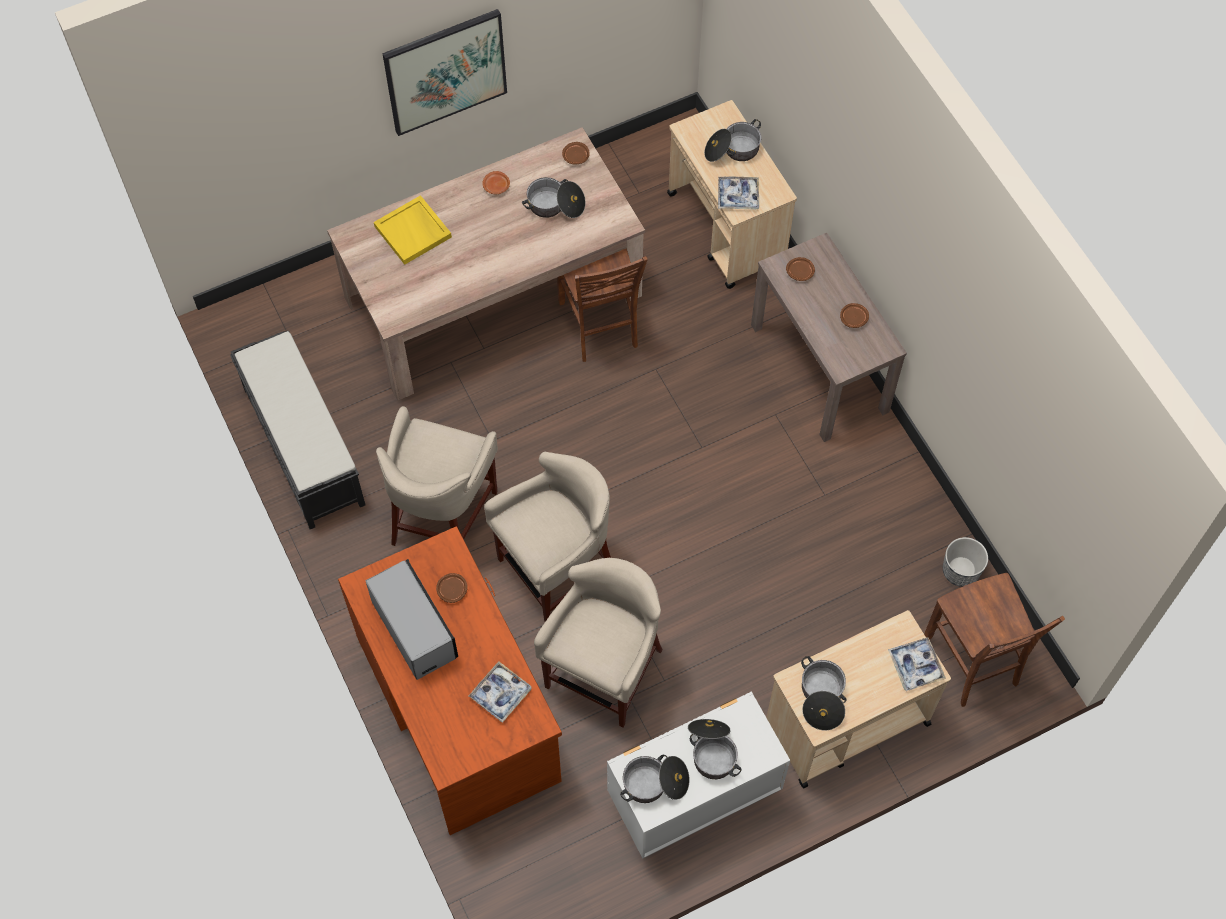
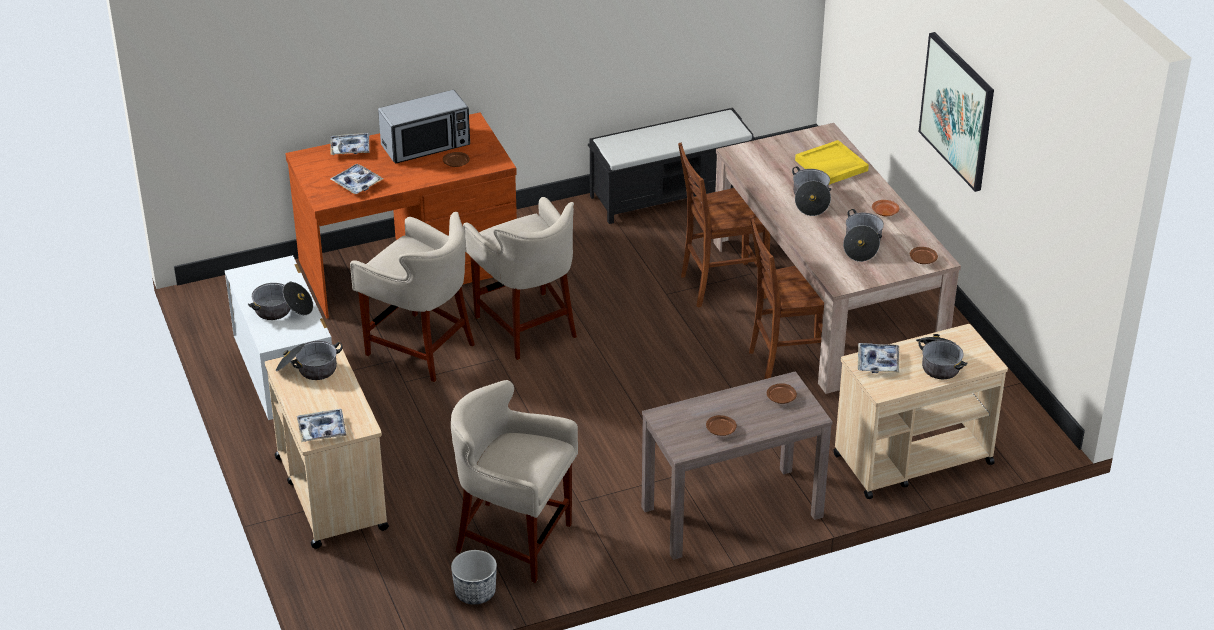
camera: 95 degrees right, 25 degrees down
(425, 714) = (350, 148): none -> tray
(443, 515) = (593, 264): beige stool -> beige stool (514, 541)
(655, 784) = (264, 278): cooking pot -> cooking pot (810, 200)
(972, 662) = (371, 588): brown chair -> brown chair (720, 285)

